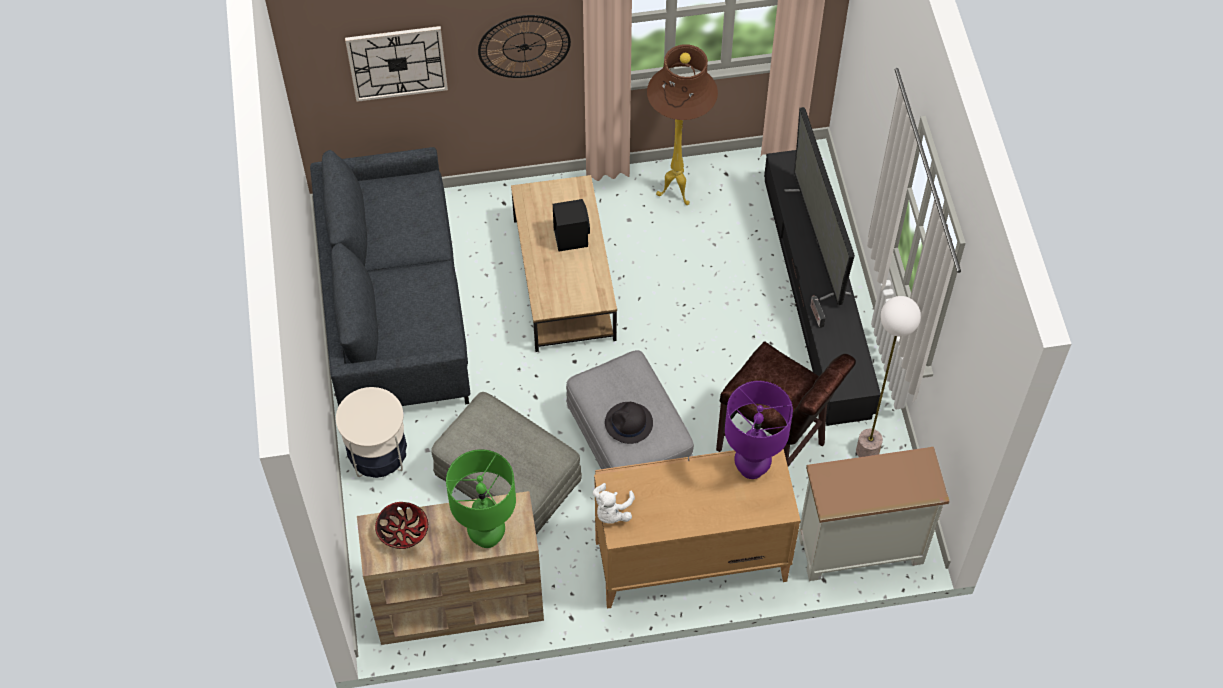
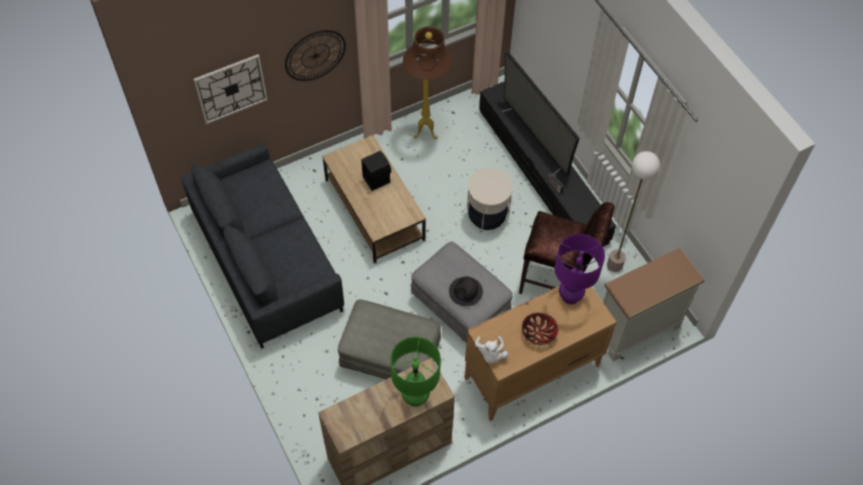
camera: 20 degrees left, 0 degrees up
(378, 456) = (294, 365): beige side table -> beige side table (487, 217)
(403, 532) = (355, 413): bowl -> bowl (539, 333)

